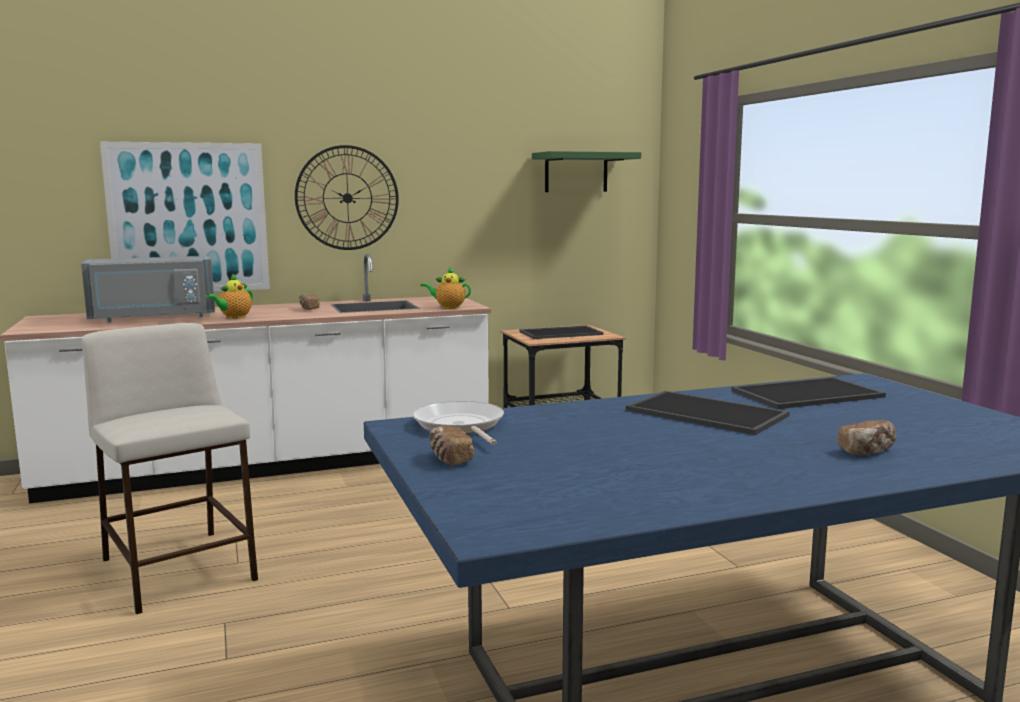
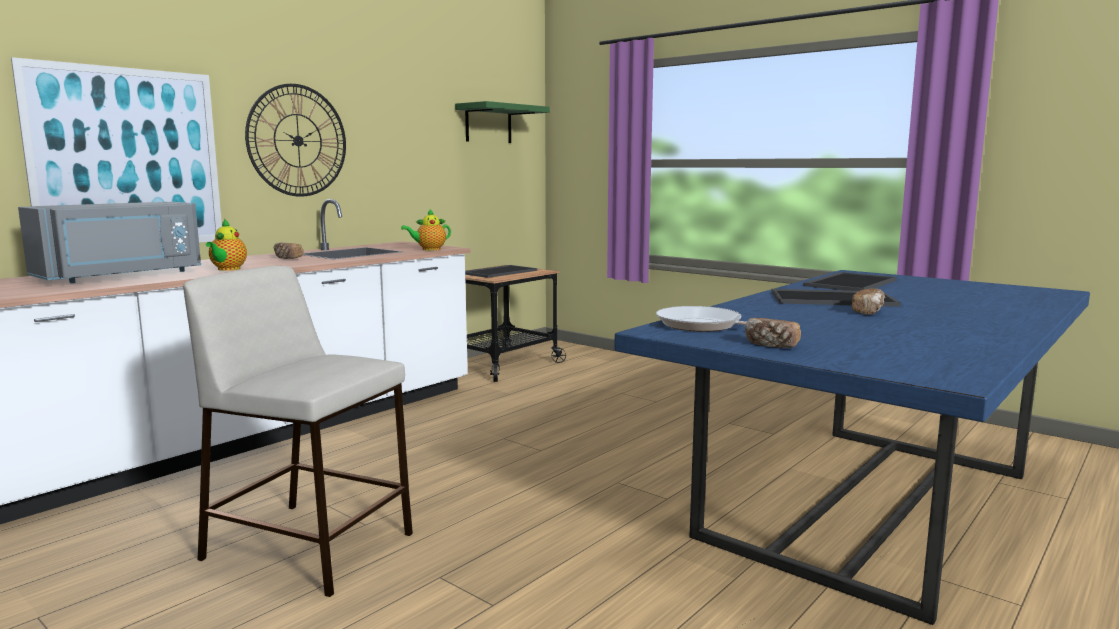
camera: 30 degrees left, 0 degrees up
(867, 451) = (982, 307): bread -> bread (868, 312)

